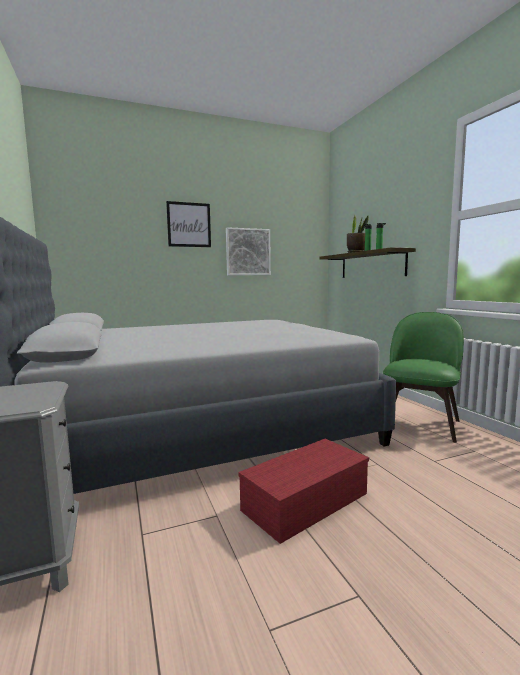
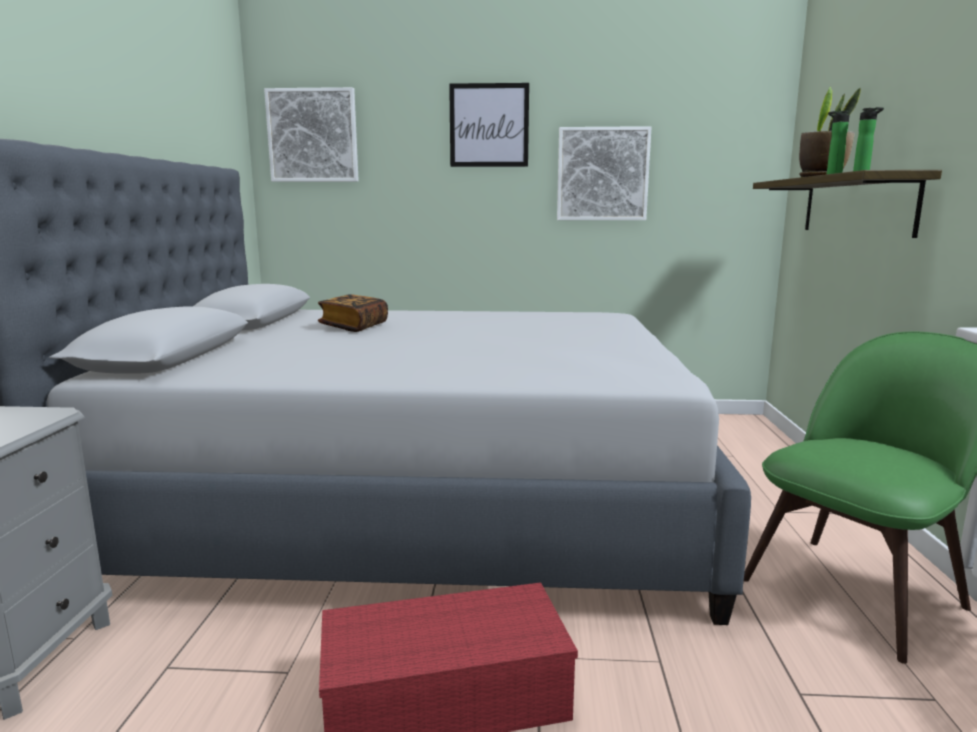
camera: 25 degrees right, 5 degrees up
(81, 225) = (313, 136): none -> picture
(153, 332) = (354, 327): none -> book

